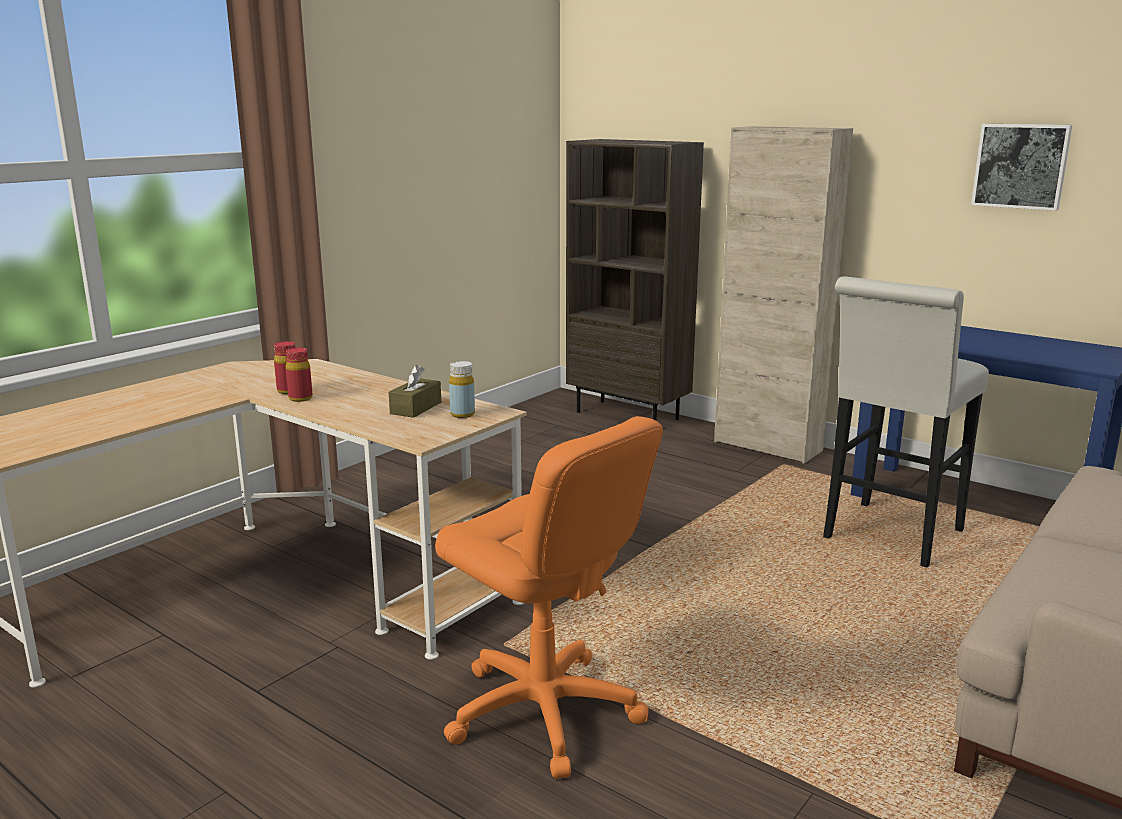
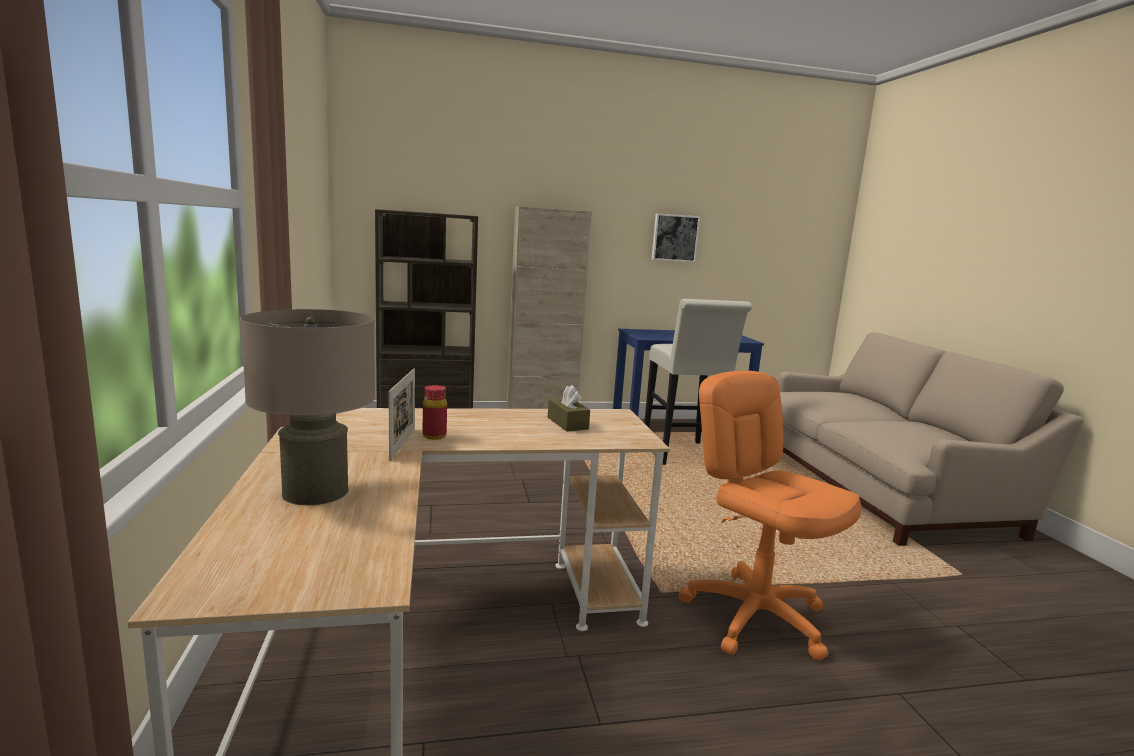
camera: 50 degrees left, 5 degrees down
(123, 405) = (315, 492): none -> beige table lamp
(252, 391) = (402, 444): none -> picture frame
(300, 398) = (465, 439): red bottle -> none
(462, 414) = (607, 419): yellow bottle -> none
(543, 712) = (755, 616): orange office chair -> orange office chair turned 120 degrees counterclockwise

